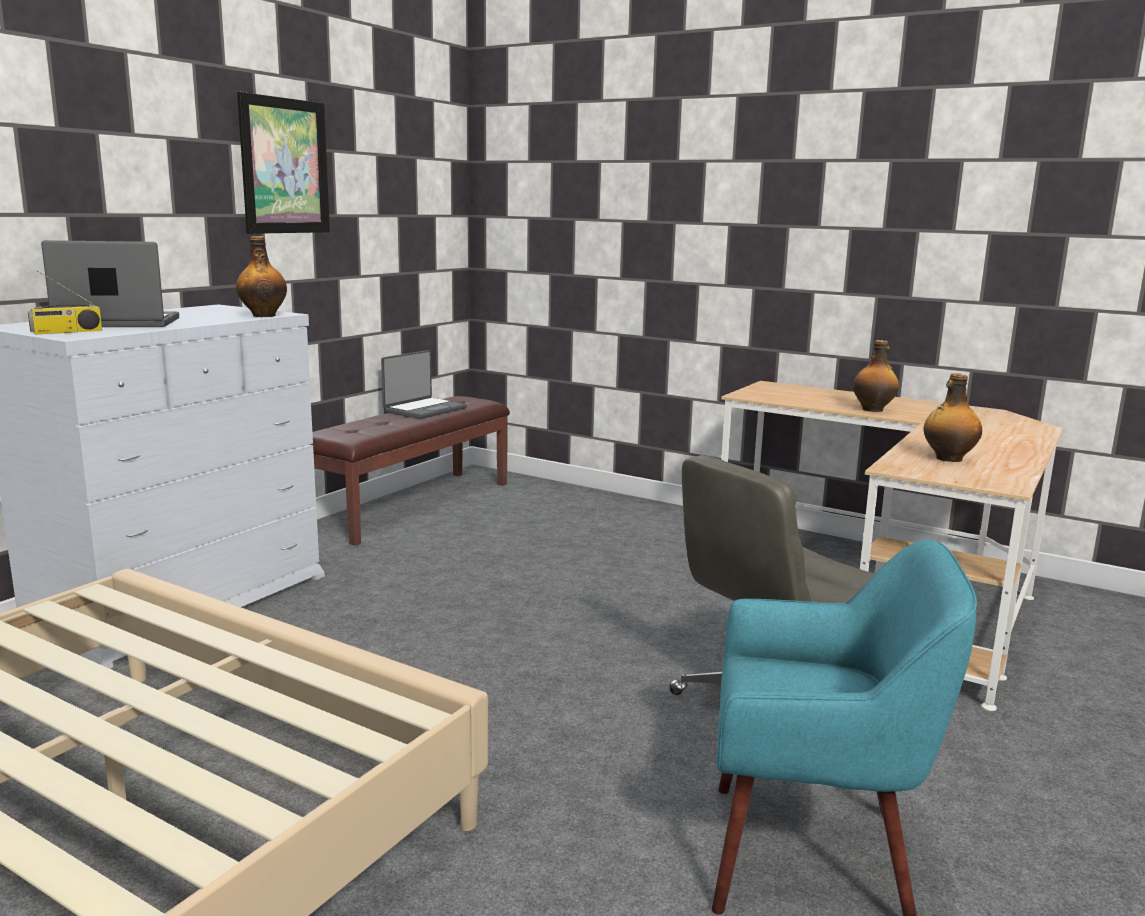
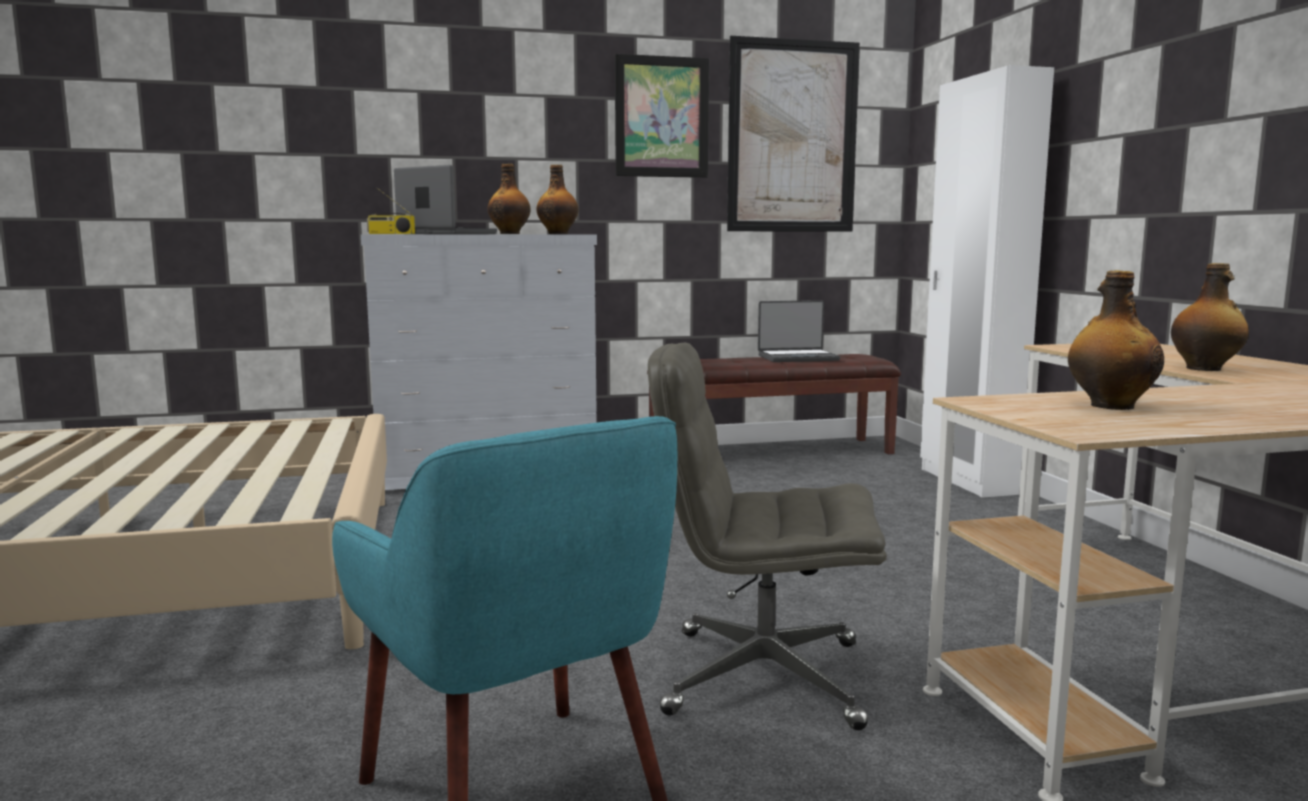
camera: 45 degrees right, 5 degrees down
(218, 320) = (510, 234): none -> bottle
(392, 188) = (792, 137): none -> picture
(598, 498) = (968, 481): none -> white wardrobe

